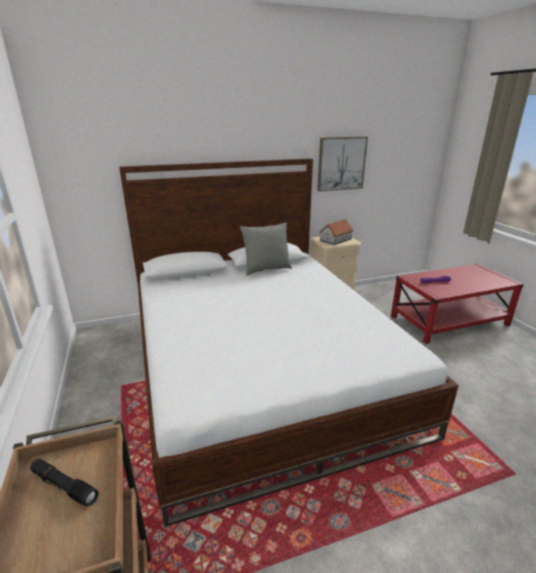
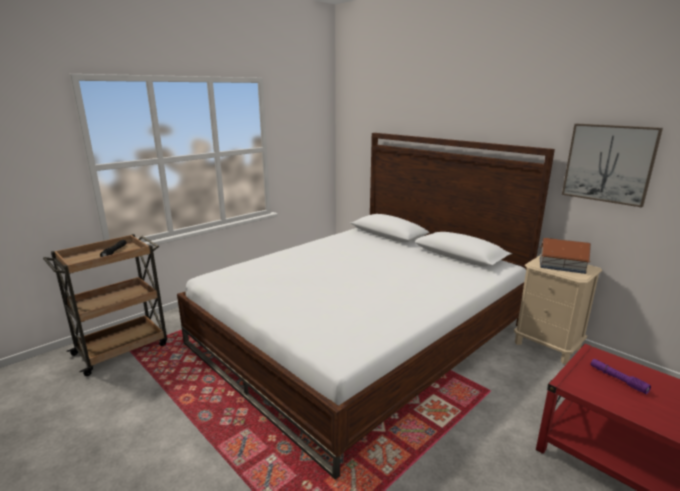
camera: 65 degrees right, 5 degrees down
(266, 269) = (439, 258): grey pillow -> none

